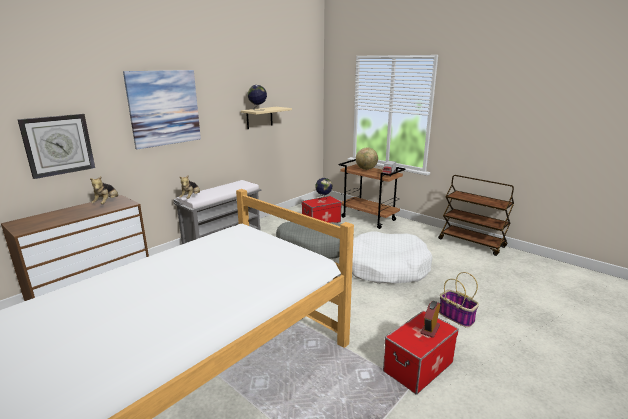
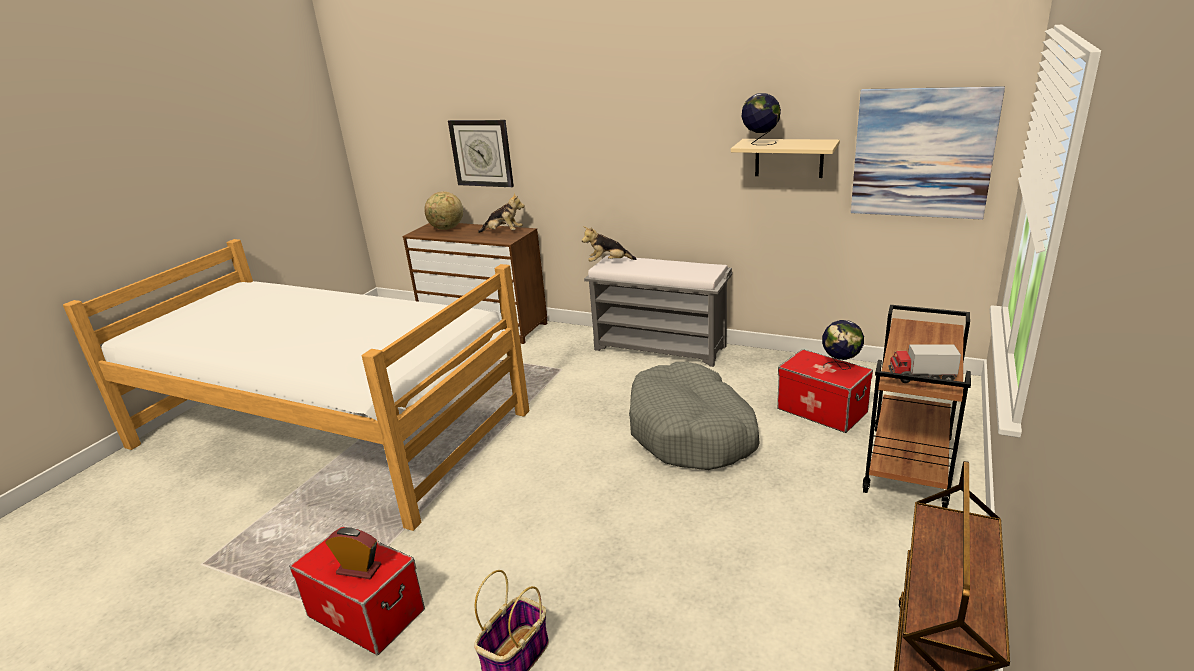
camera: 75 degrees right, 5 degrees up
(107, 203) = (503, 232): plush toy -> plush toy turned 150 degrees counterclockwise
(164, 108) = (602, 122): picture -> picture (922, 153)
(366, 169) = (931, 344): globe -> globe (447, 229)
(385, 268) = (668, 532): white dog bed -> none

